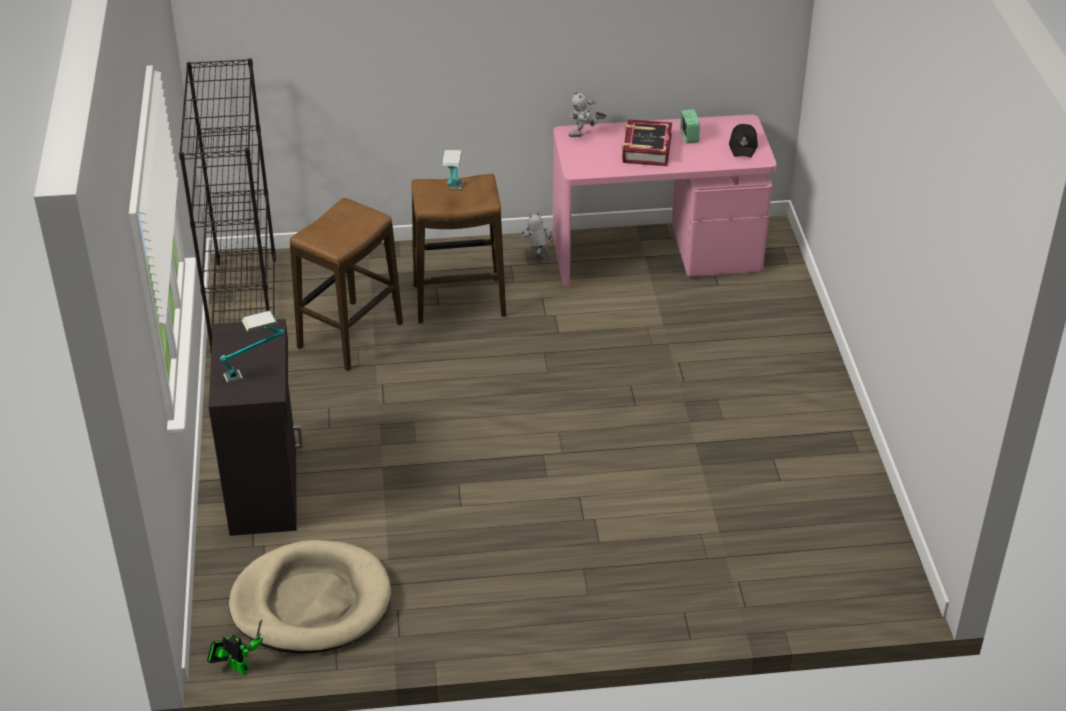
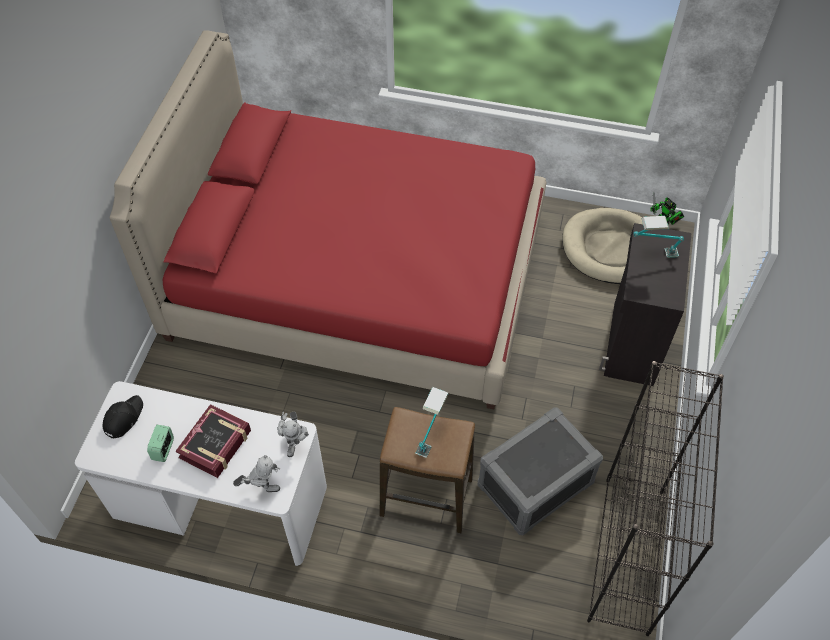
camera: 160 degrees left, 15 degrees up
(350, 335) = (535, 484): stool -> grey storage box
(538, 259) = (332, 532): toy robot -> toy robot (295, 442)
(648, 471) = (358, 279): none -> red bed
(657, 253) = (220, 503): pink desk -> white desk

